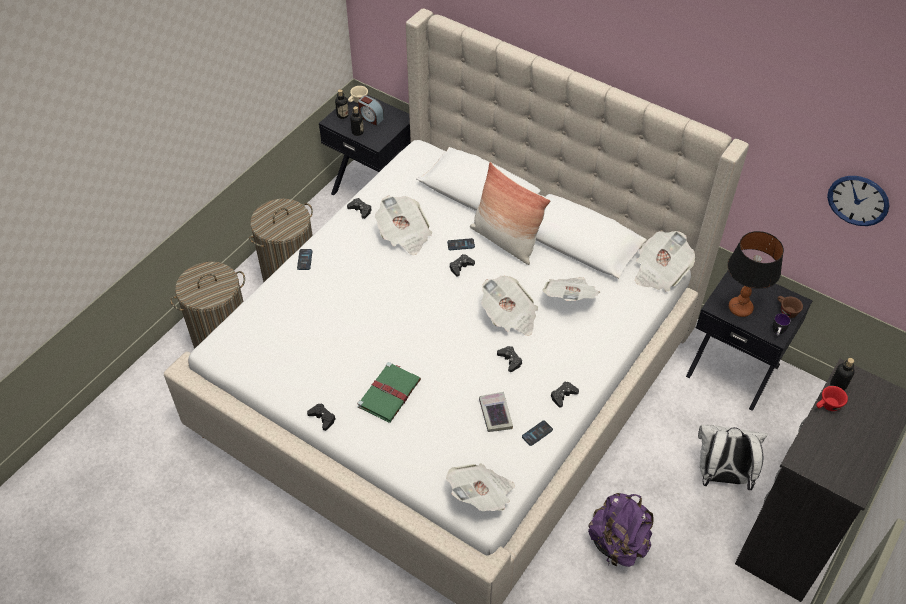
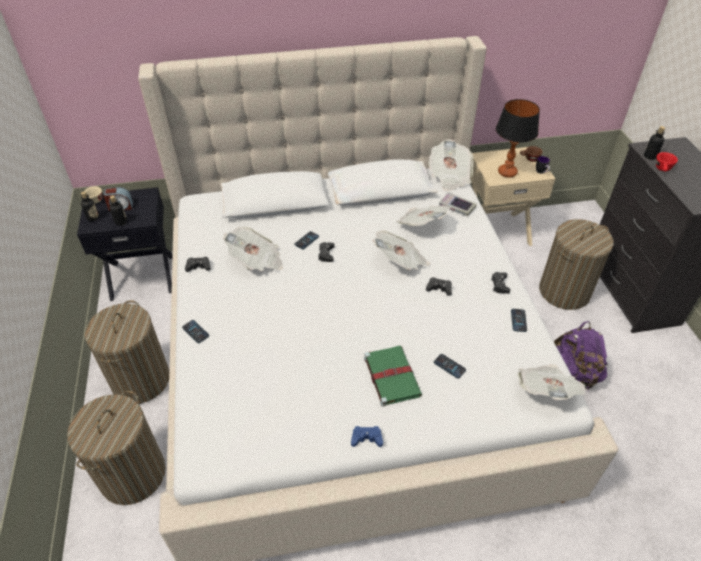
camera: 45 degrees left, 5 degrees down
(322, 418) = (366, 438): black game controller -> blue game controller
(437, 420) = (449, 366): none -> phone
(495, 414) = (478, 330): book -> book (457, 207)
(505, 241) = (334, 219): pillow -> none
(721, 476) = (564, 292): white backpack -> laundry basket
(733, 369) = (496, 231): black nightstand -> beige nightstand
(858, 200) = (557, 43): wall clock -> none

